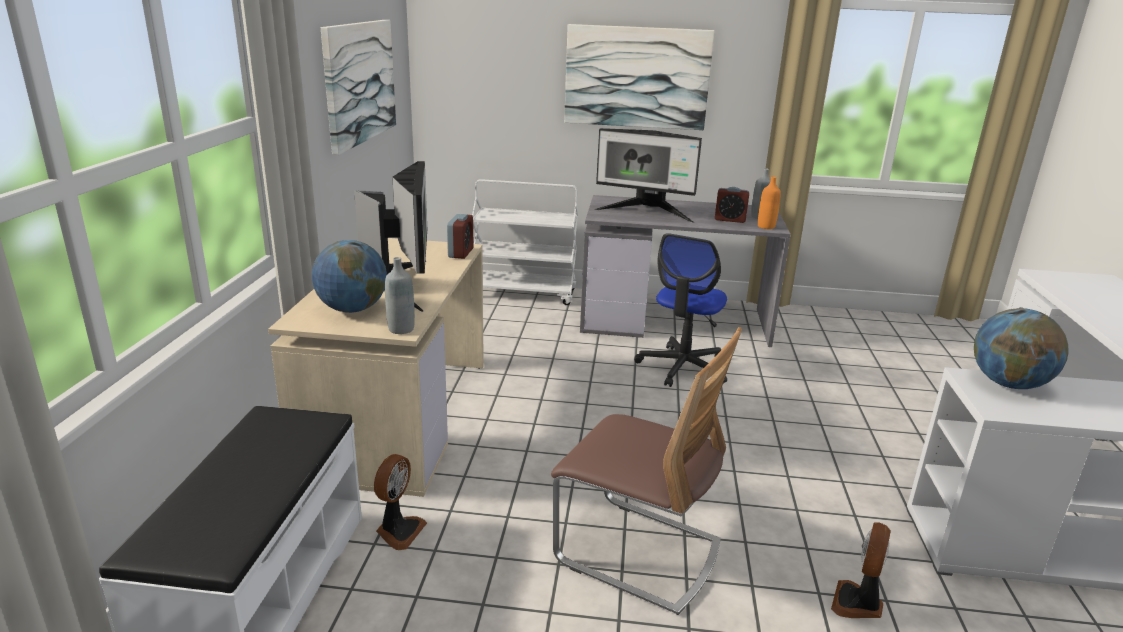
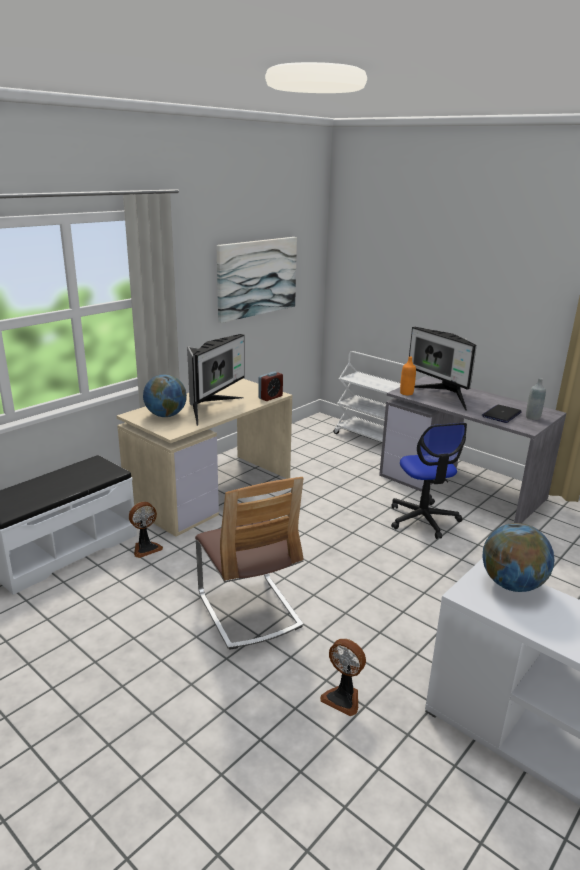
camera: 35 degrees right, 0 degrees up
(401, 329) = (172, 432): grey bottle -> none
(637, 77) = (471, 290): picture -> none
(682, 367) = (423, 519): office chair -> office chair turned 75 degrees counterclockwise
(730, 220) = (501, 414): alarm clock -> laptop
(766, 226) = (523, 426): orange bottle -> orange bottle (406, 393)
(858, 603) = (343, 698): fan -> fan turned 120 degrees counterclockwise

